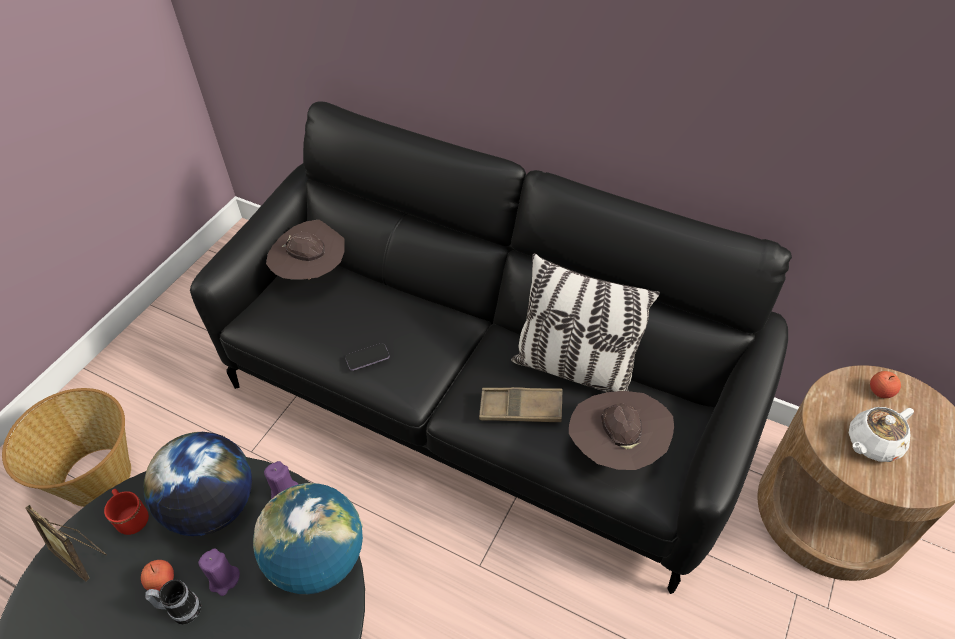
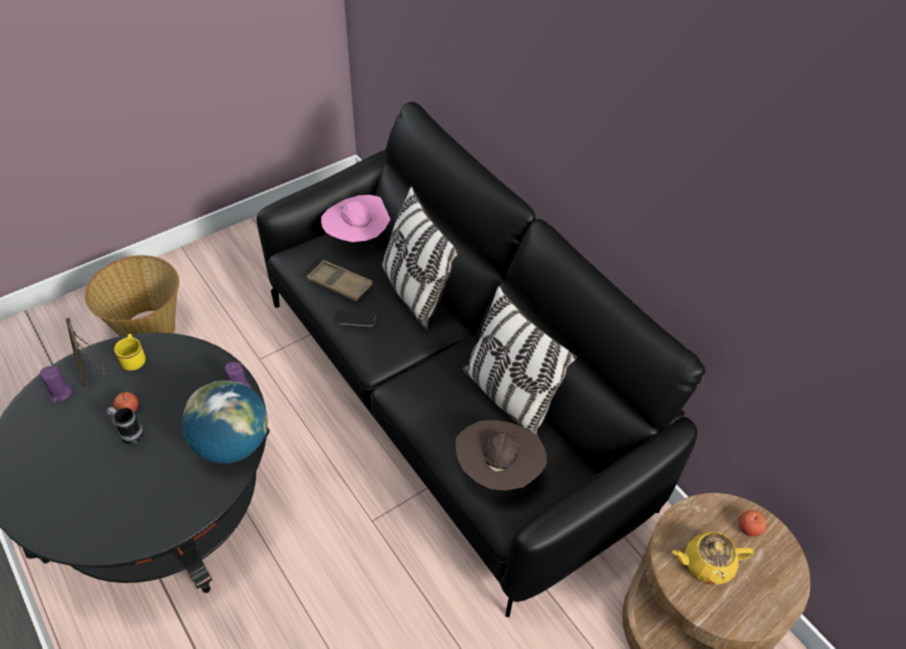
camera: 25 degrees right, 0 degrees up
(131, 517) = (134, 359): red mug -> yellow mug
(212, 507) = (187, 376): globe -> none
(224, 579) = (166, 427): purple candle -> purple candle (60, 393)
(312, 273) = (357, 238): brown hat -> pink hat
(410, 305) = (415, 292): none -> pillow
(521, 409) = (445, 408): brown tray -> brown tray (339, 284)
(872, 443) = (706, 564): white teapot -> yellow teapot

